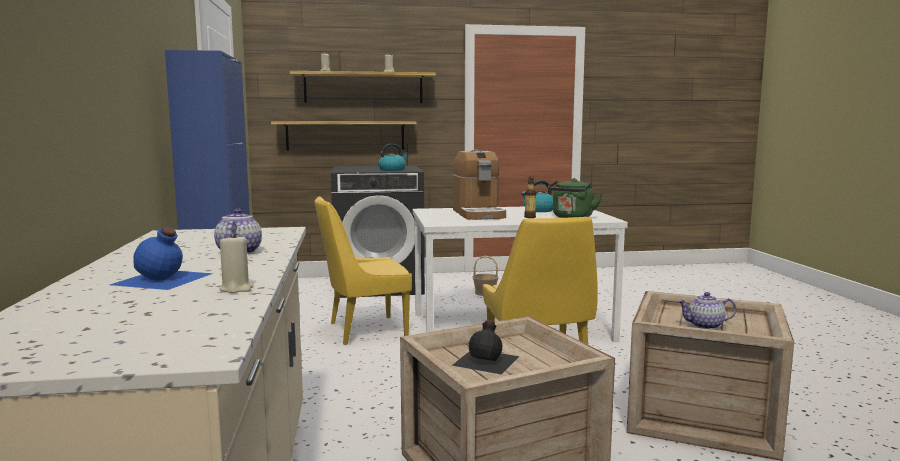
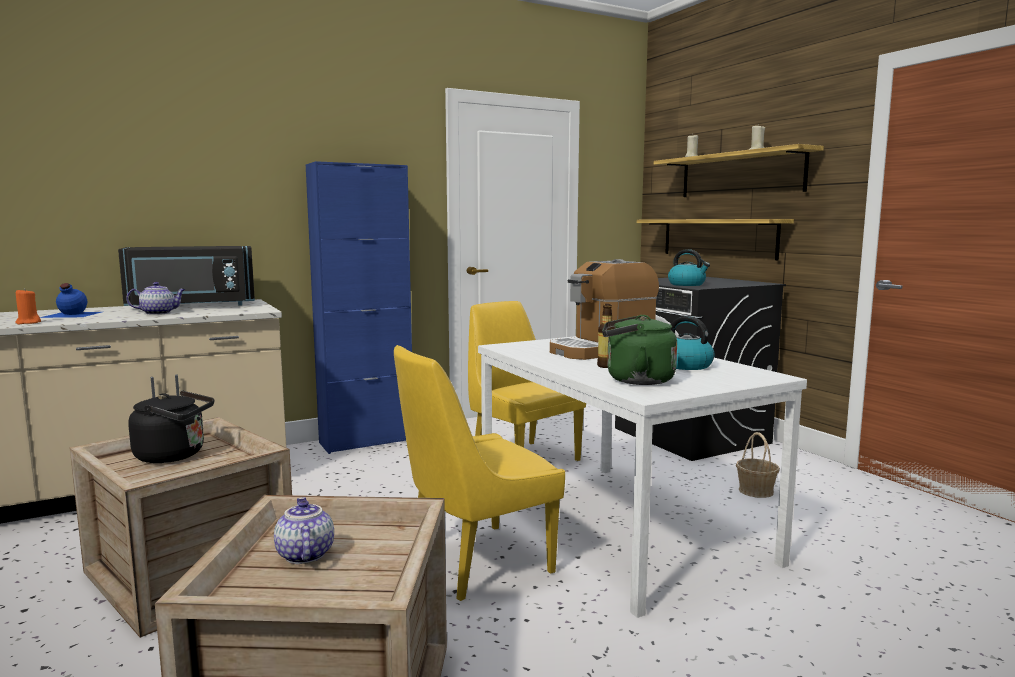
camera: 70 degrees right, 0 degrees up
(179, 245) = (192, 306): none -> black microwave
(236, 289) = (28, 323): beige candle -> orange candle
(487, 360) = (174, 455): black bottle -> black kettle

